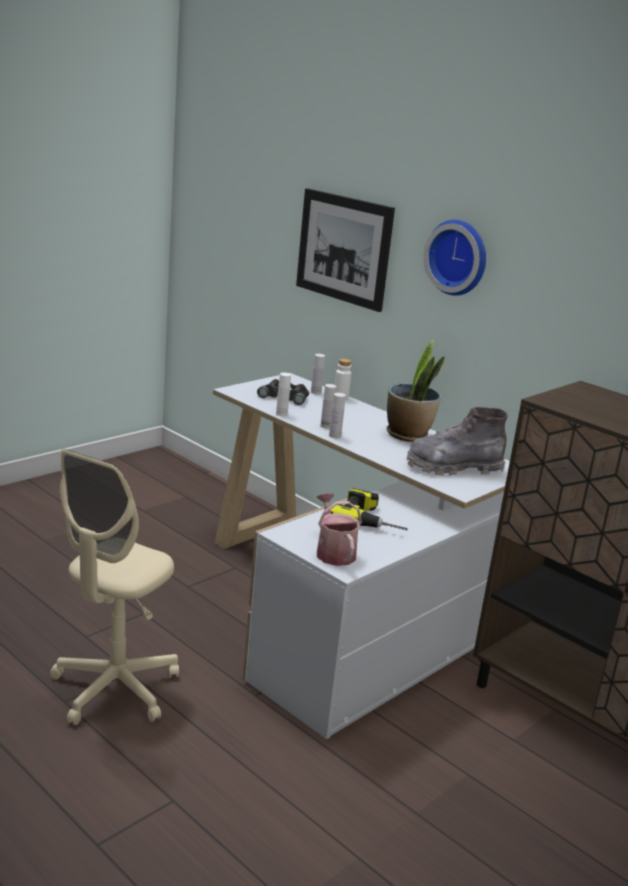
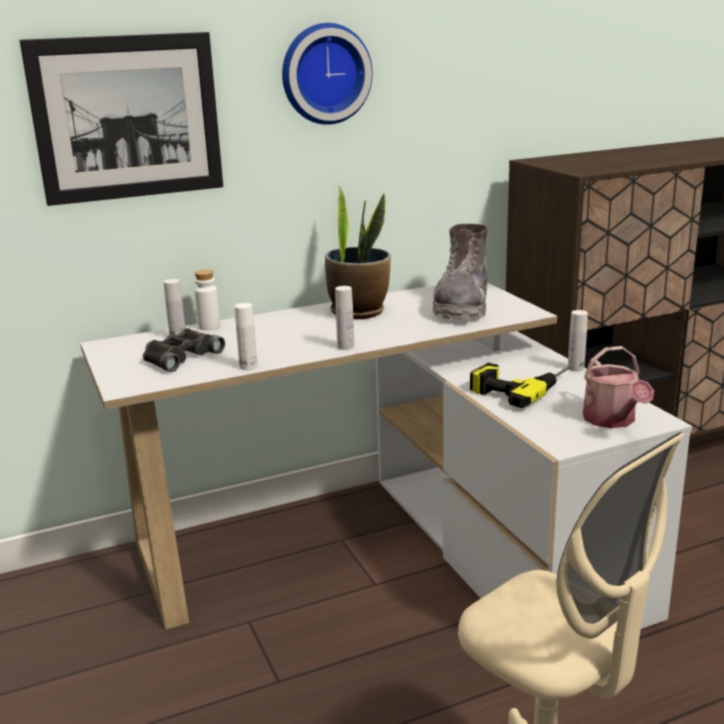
camera: 65 degrees left, 0 degrees up
(326, 426) = (309, 347): white bottle -> white bottle (576, 368)
(333, 552) = (612, 420): watering can -> watering can turned 105 degrees counterclockwise

